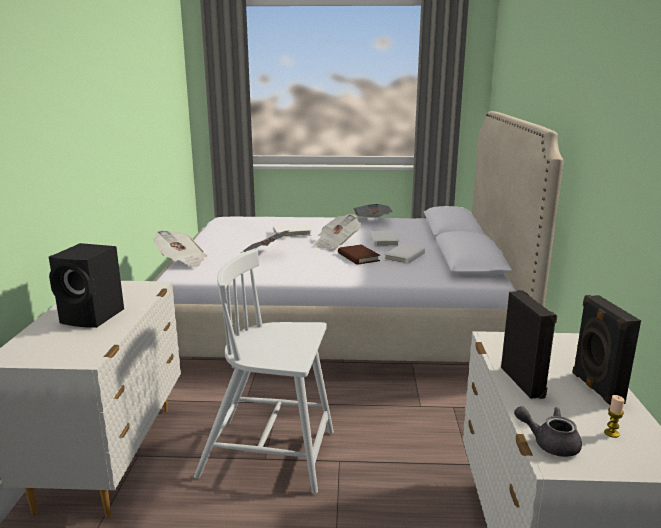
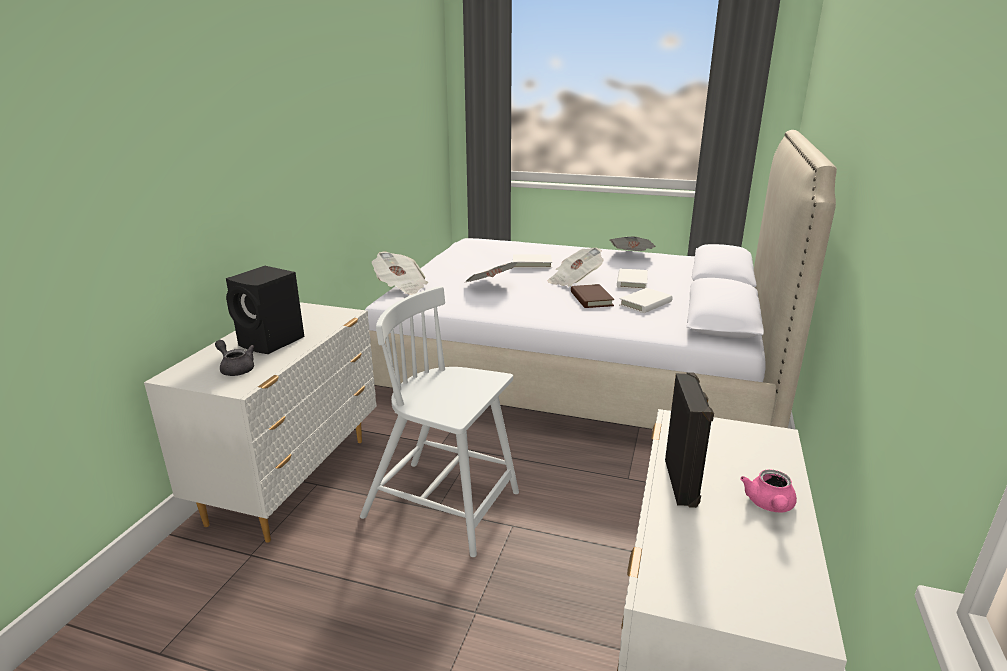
camera: 15 degrees right, 5 degrees up
(549, 443) = (666, 566): grey teapot -> grey teapot (236, 368)
(595, 388) = (769, 505): black speaker -> pink teapot
(611, 433) = (754, 568): candle -> none

